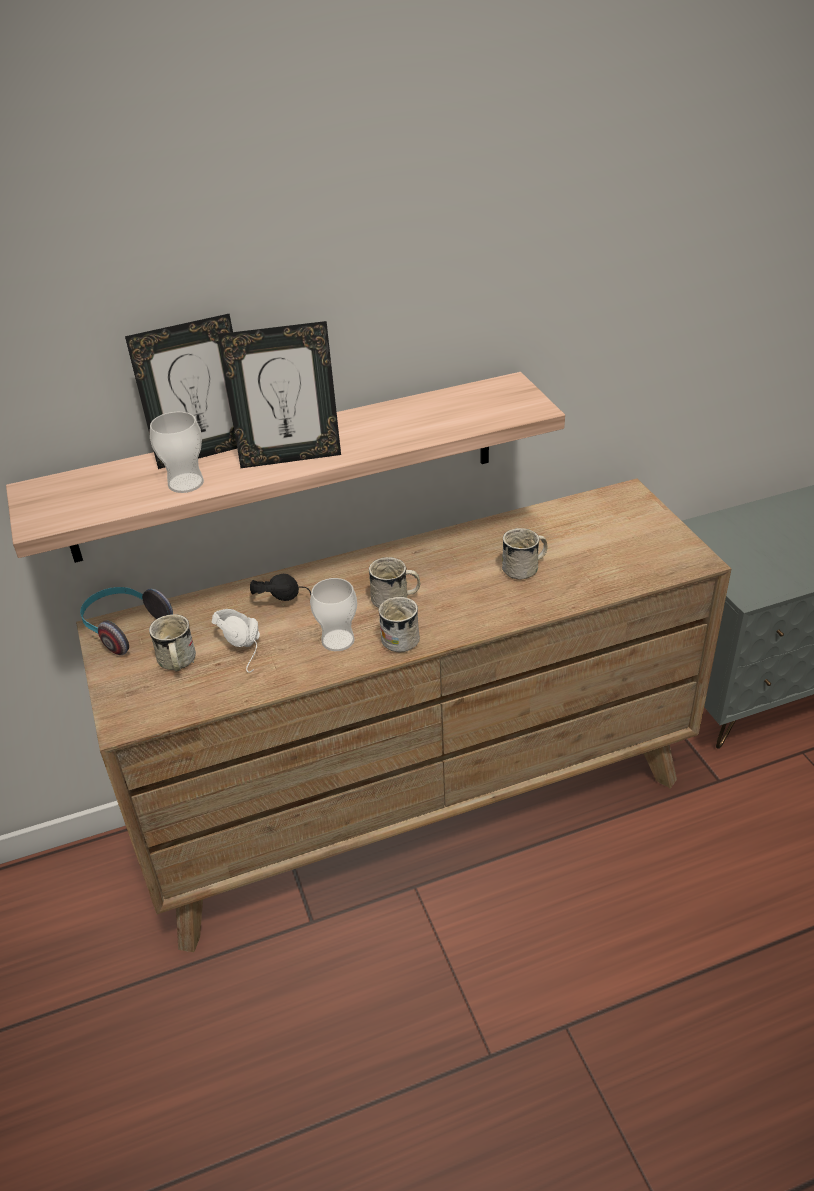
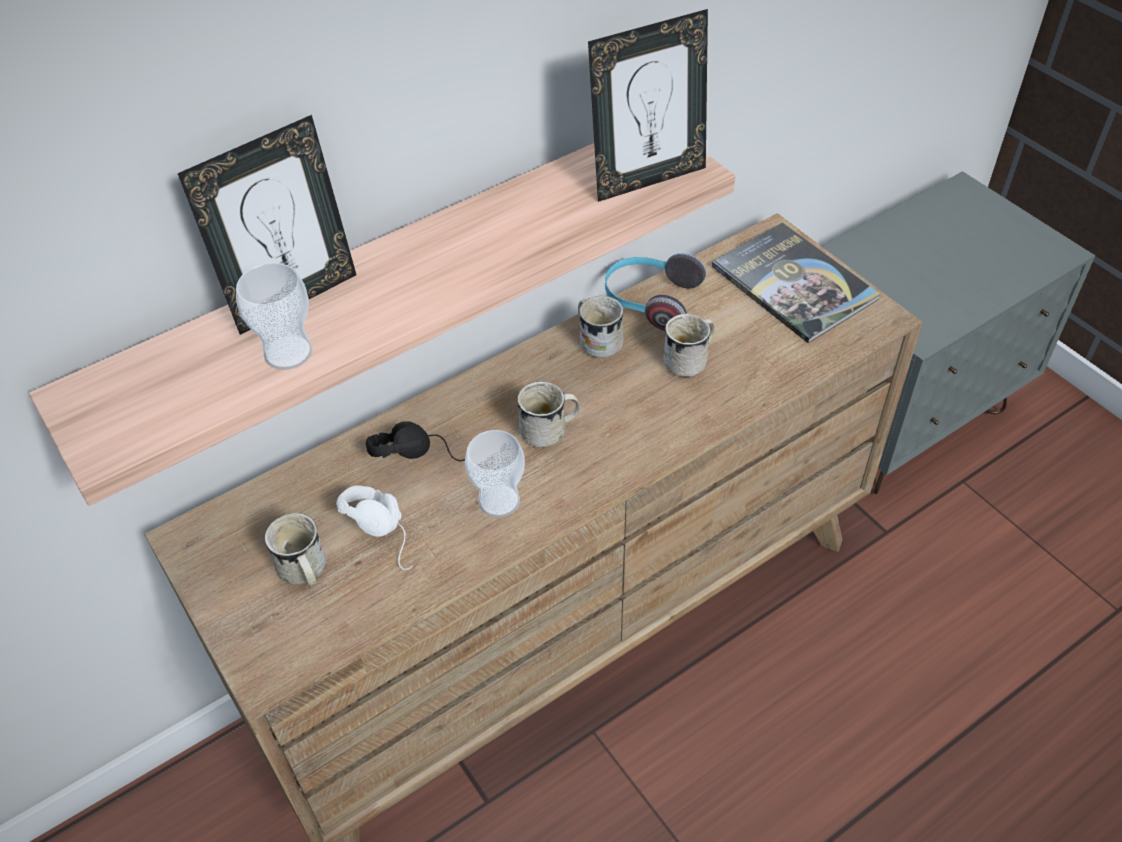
camera: 15 degrees left, 10 degrees up
(124, 627) = (213, 531): headphones -> headphones (650, 301)
(290, 457) = (413, 289): picture frame -> picture frame (647, 179)
(398, 637) = (572, 482): white mug -> white mug (597, 340)
(631, 527) = (794, 283): none -> book

